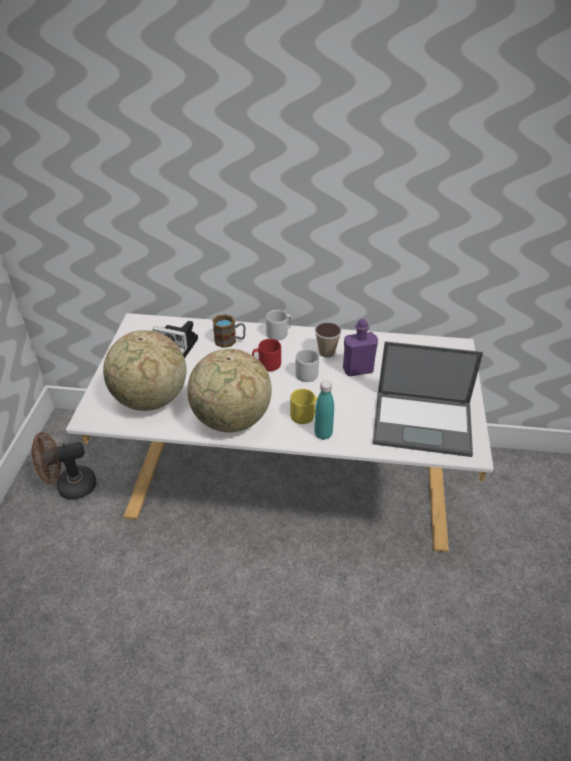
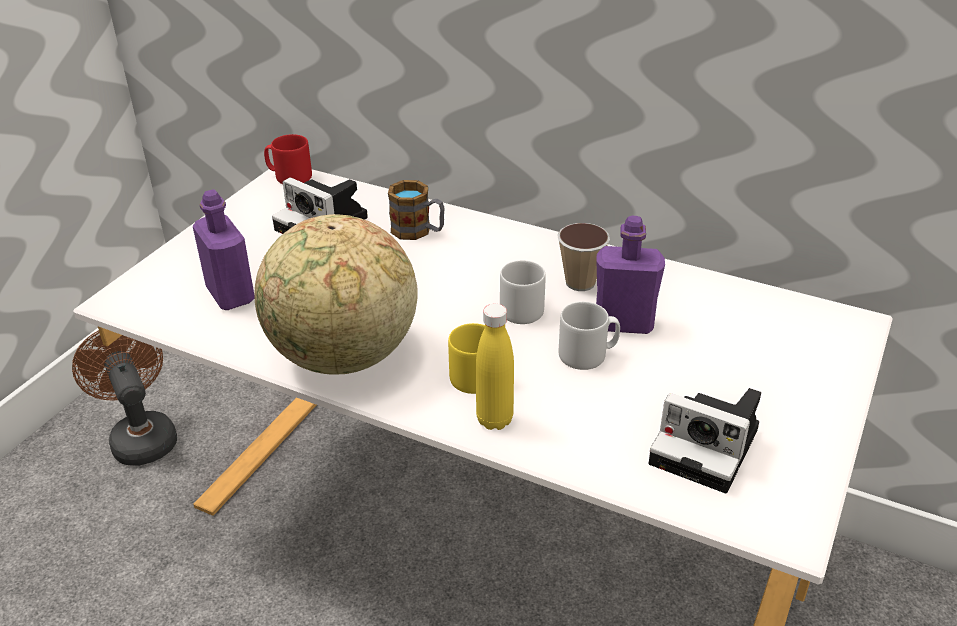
camera: 20 degrees right, 5 degrees down
(70, 487) = (141, 436): brown fan -> brown fan turned 60 degrees clockwise
(150, 400) = (230, 295): globe -> purple bottle
(266, 364) = (459, 280): red mug -> red mug (289, 177)
(279, 333) = (511, 236): grey mug -> grey mug (588, 355)
(323, 434) = (494, 420): turquoise bottle -> yellow bottle
(423, 423) = (709, 447): laptop -> camera

